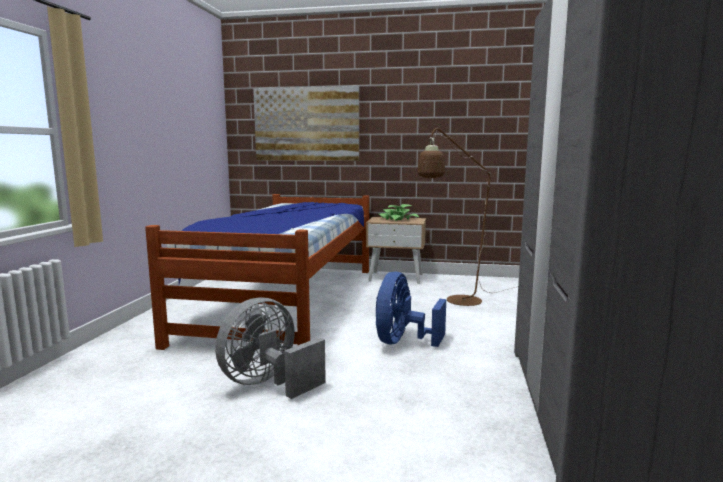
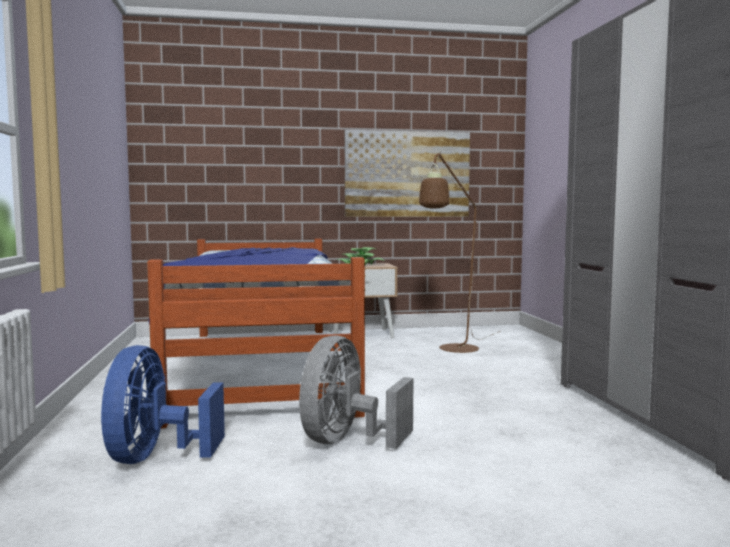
camera: 20 degrees left, 5 degrees down
(306, 124) = (240, 152): picture -> picture (407, 174)
(402, 342) = (443, 388): blue fan -> blue fan (154, 457)

